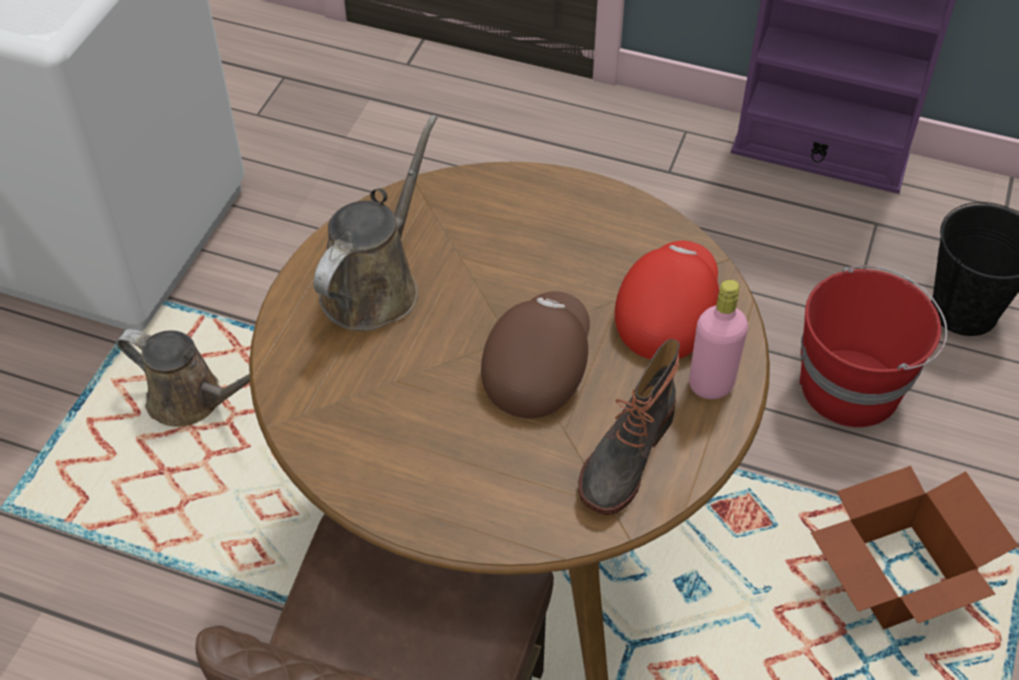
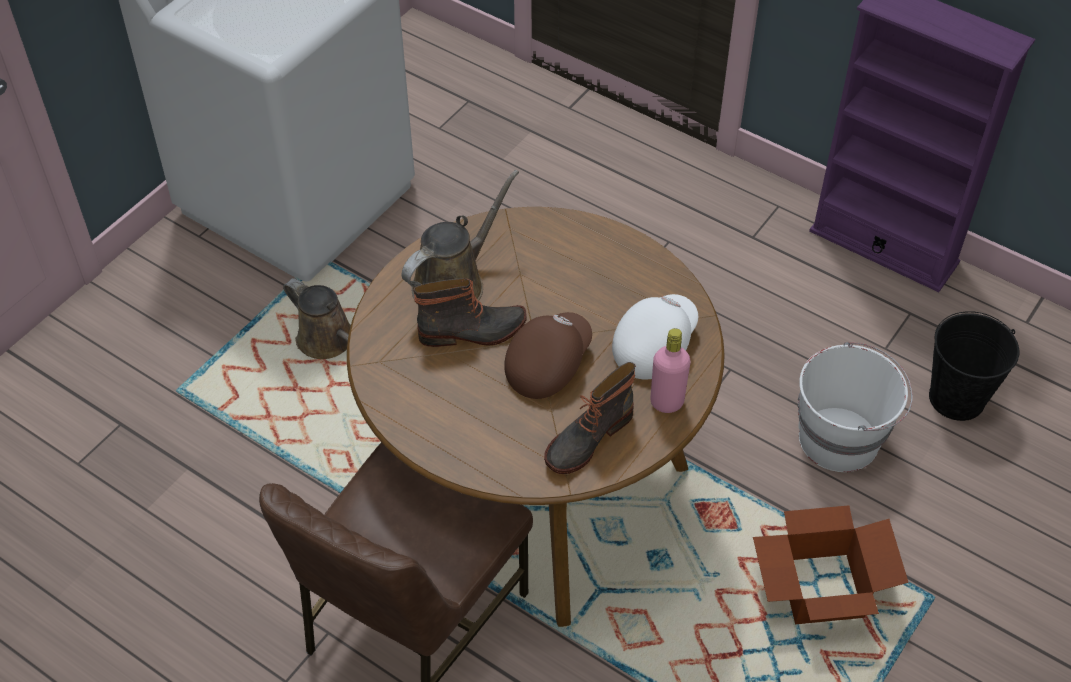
camera: 15 degrees right, 0 degrees up
(422, 345) = (473, 332): none -> boot
(666, 313) = (653, 345): red cap -> white cap
(852, 386) = (840, 438): red bucket -> white bucket

